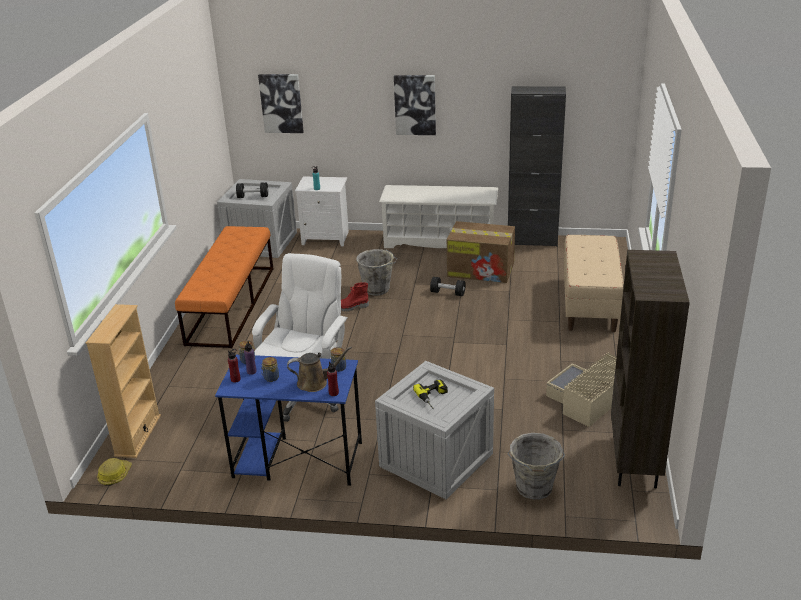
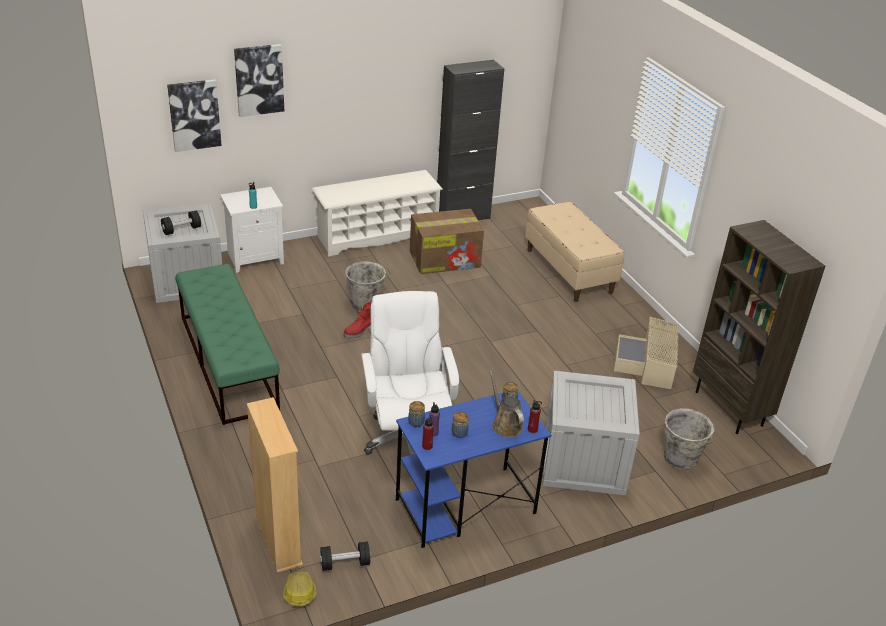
camera: 35 degrees left, 5 degrees up
(231, 304) = (228, 362): orange bench -> green bench
(315, 383) = (505, 424): brown watering can -> brown watering can turned 75 degrees counterclockwise
(415, 104) = (345, 96): picture -> picture (259, 80)
(434, 397) = (594, 404): power drill -> none
(447, 293) = (437, 291): black dumbbell -> black dumbbell (345, 563)

